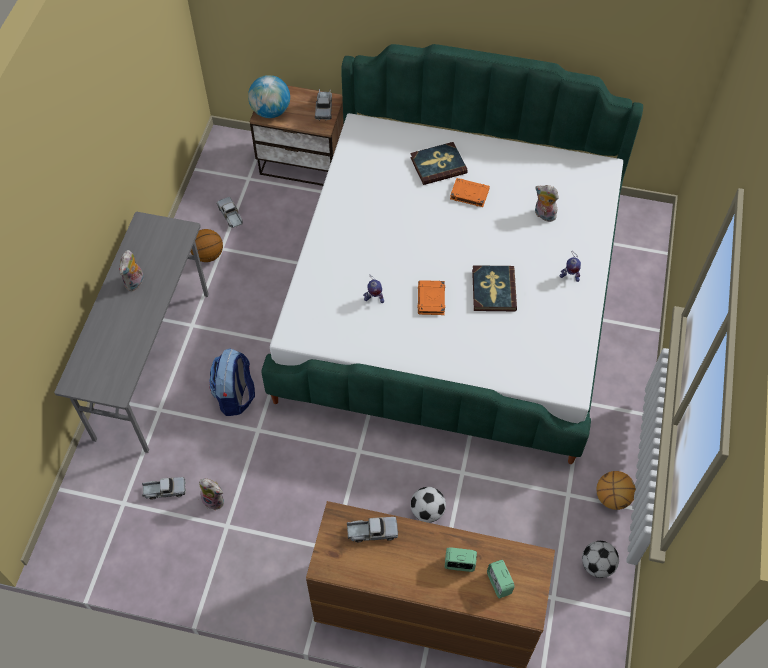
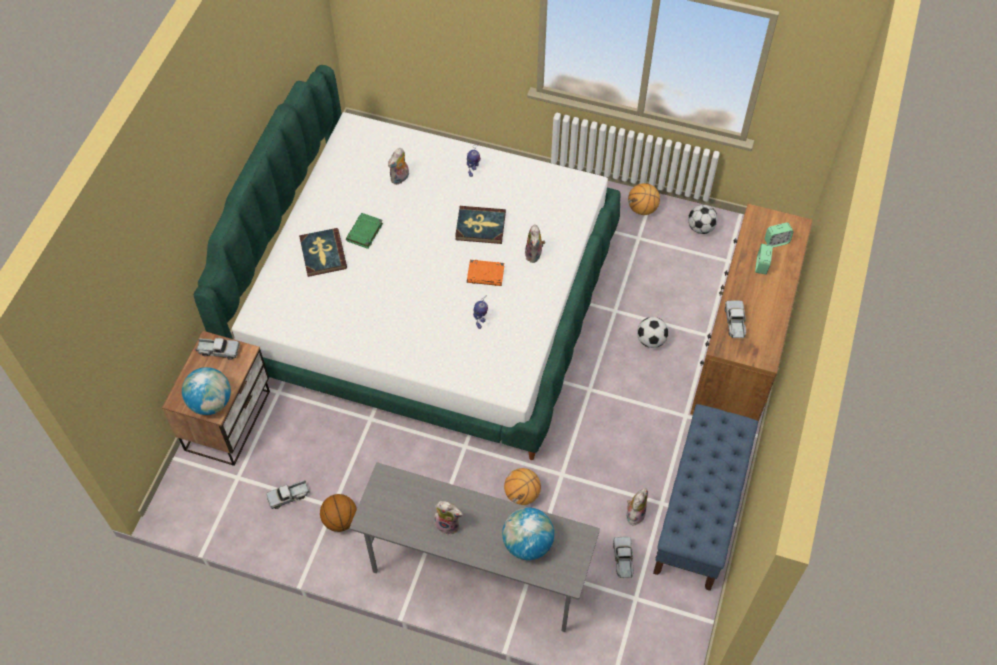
camera: 85 degrees left, 0 degrees up
(112, 347) = (527, 543): none -> globe
(216, 564) = (699, 512): none -> blue bench
(235, 396) = (522, 494): backpack -> basketball
(463, 342) = (534, 255): none -> plush toy
(469, 194) = (364, 233): orange book -> green book

